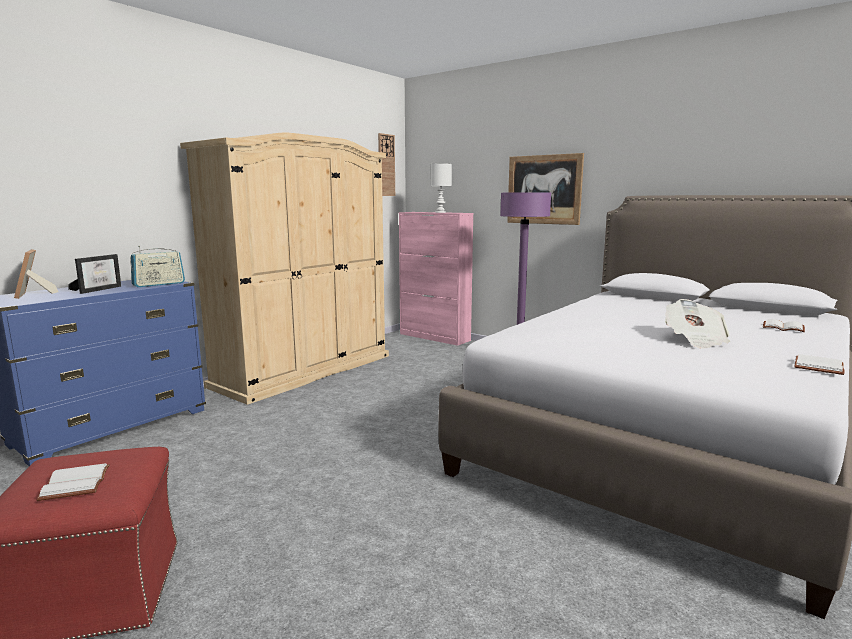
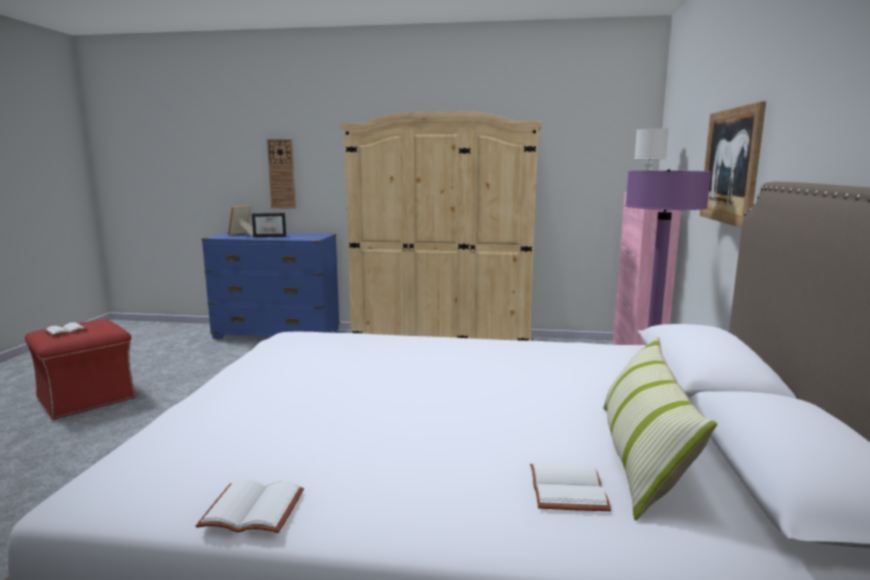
camera: 60 degrees right, 0 degrees up
(159, 284) = (301, 238): radio -> none
(386, 165) = (620, 133): wall clock -> wall clock (281, 174)
(694, 340) = (369, 417): newspaper -> none
(749, 316) = (641, 456): none -> pillow

